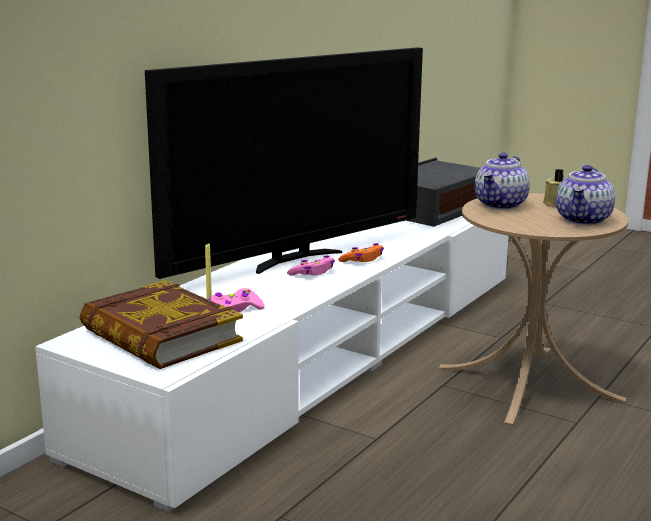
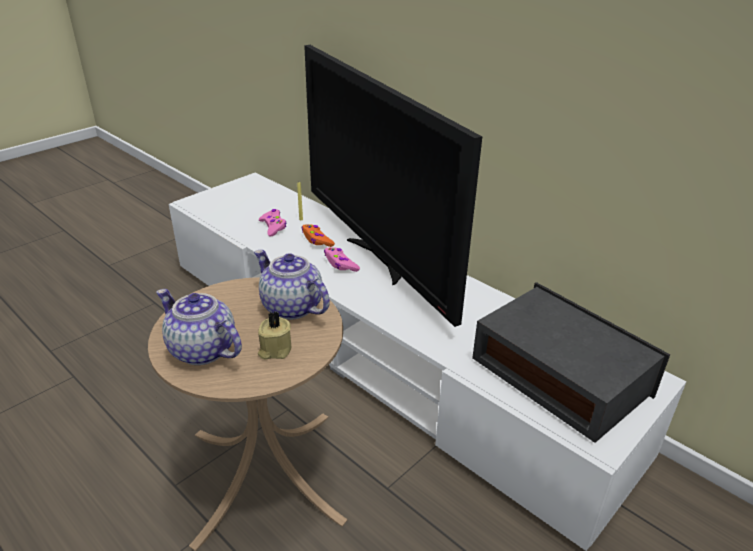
camera: 100 degrees right, 15 degrees up
(160, 336) = (244, 202): book -> none
(362, 260) = (368, 293): orange game controller -> orange game controller (317, 240)

